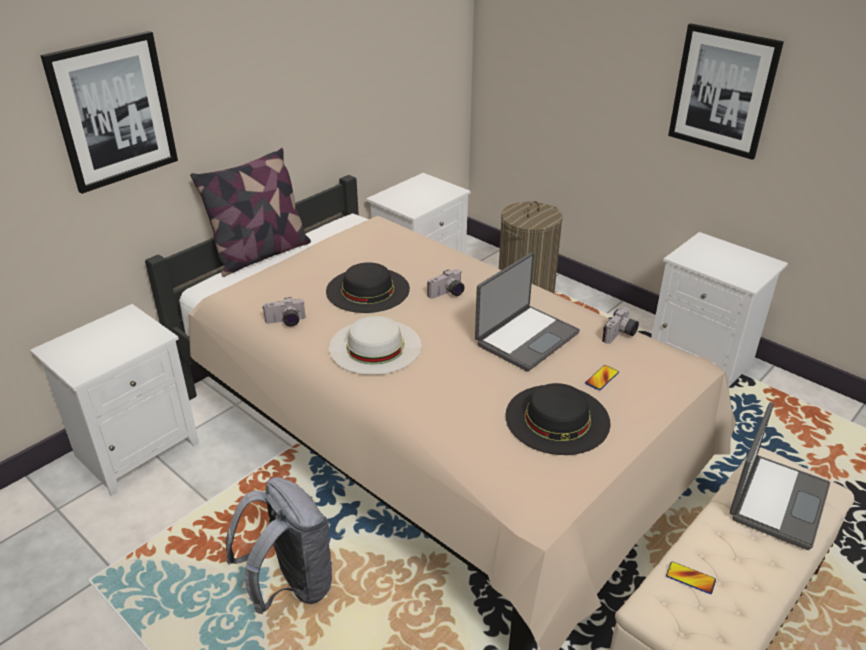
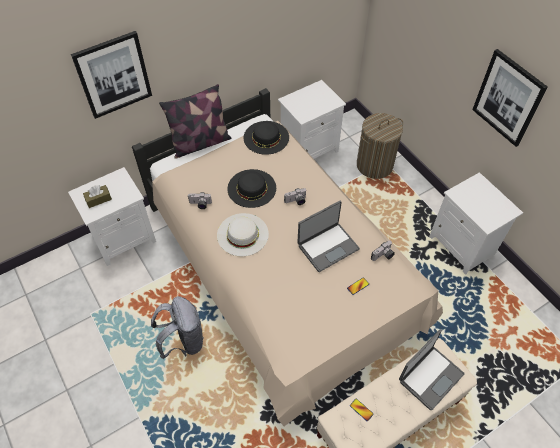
camera: 15 degrees right, 20 degrees up
(92, 350) = (98, 199): none -> brown tissue box
(557, 419) = (321, 309): black hat -> black hat (266, 137)

